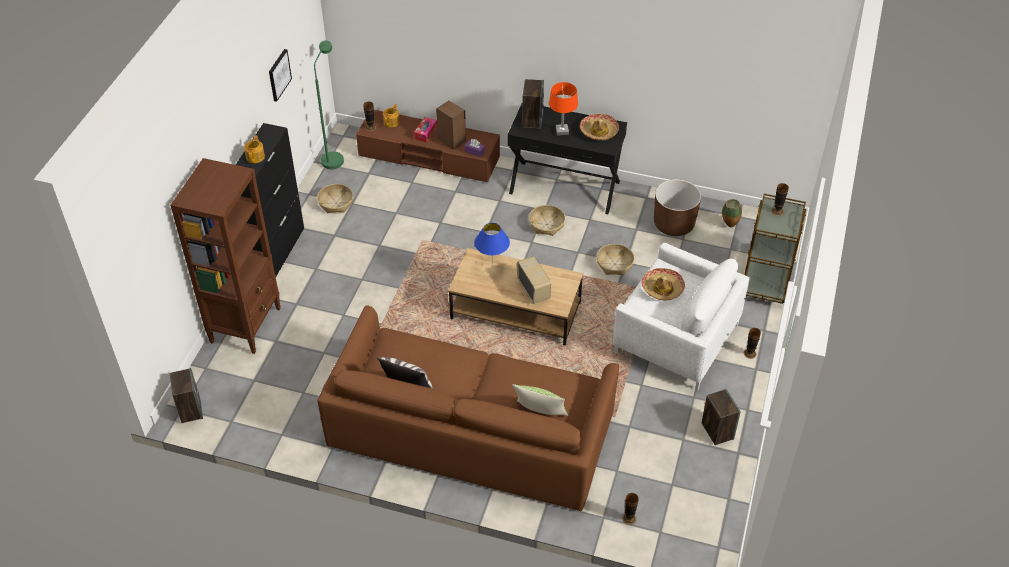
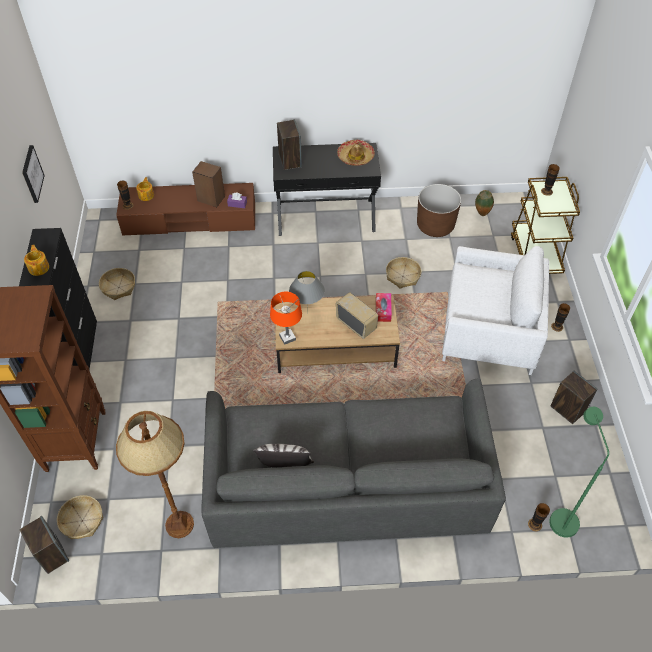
camera: 20 degrees left, 5 degrees up
(306, 419) = (179, 524): none -> brown floor lamp
(333, 157) = (98, 243): green floor lamp -> green floor lamp (560, 515)
(425, 133) = (183, 198): tissue box -> tissue box (383, 310)
(471, 428) = (347, 479): brown sofa -> grey sofa
(492, 268) = (307, 313): blue table lamp -> grey table lamp
(540, 414) = (425, 452): pillow -> none
(546, 224) = (325, 255): basket -> basket (82, 520)
(562, 131) = (322, 164): orange table lamp -> orange table lamp (287, 337)
(662, 288) = (476, 290): hat -> none

